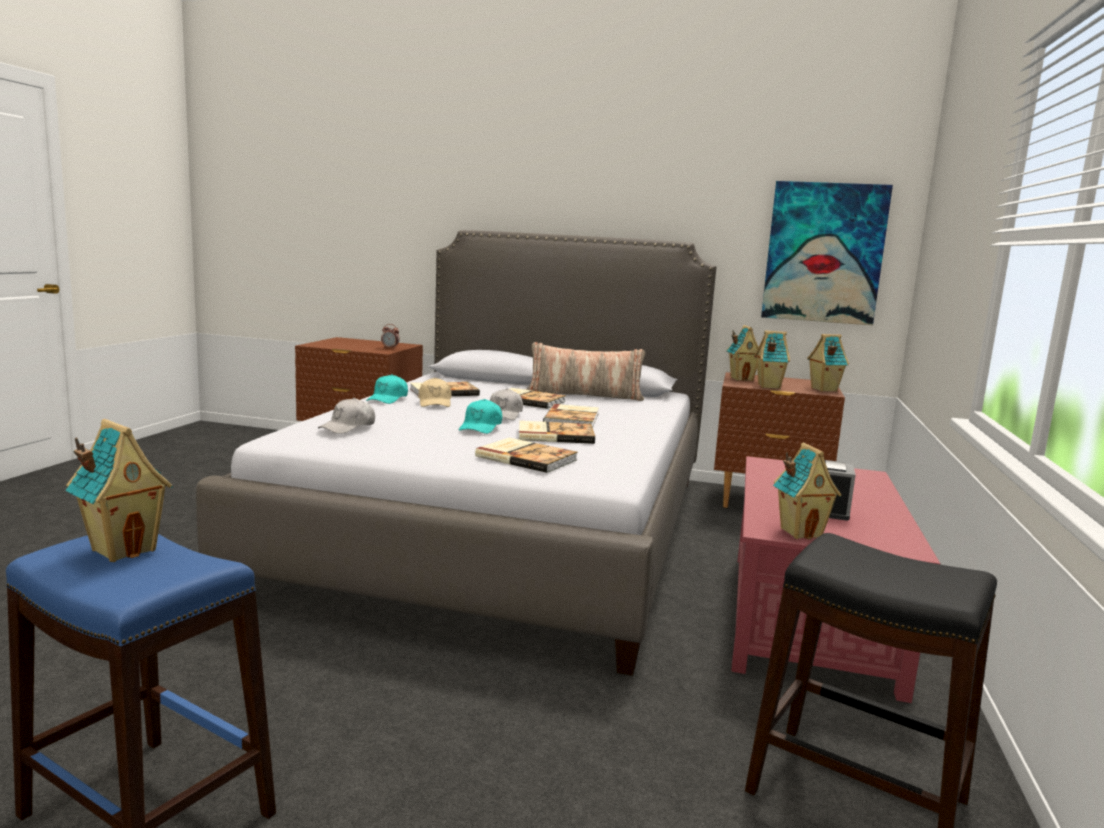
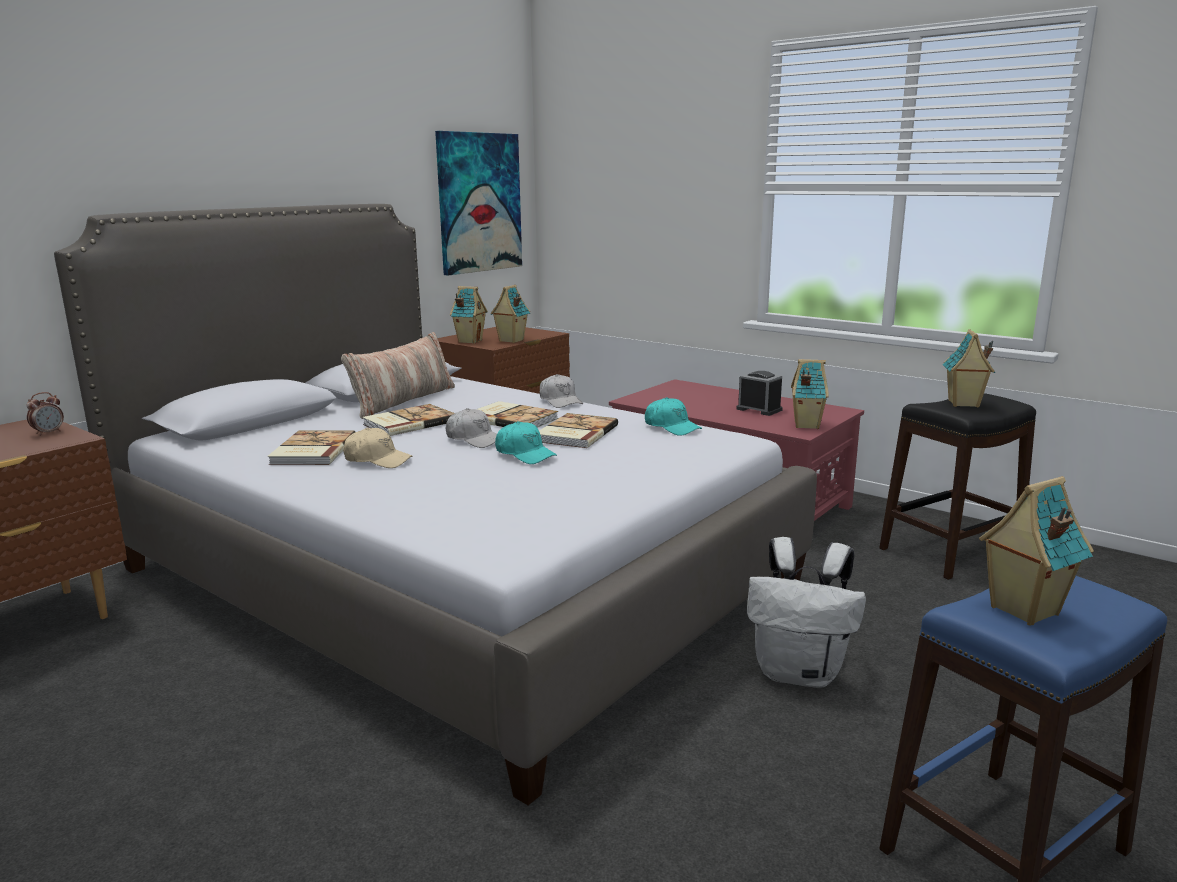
camera: 65 degrees left, 5 degrees up
(348, 427) = (492, 508): white cap -> white cap (560, 401)
(388, 399) = (322, 480): turquoise cap -> turquoise cap (672, 427)
(426, 688) = (800, 673): none -> white backpack
(526, 458) = (659, 453): book -> none
(823, 389) = (536, 332): toy house -> toy house (963, 404)

